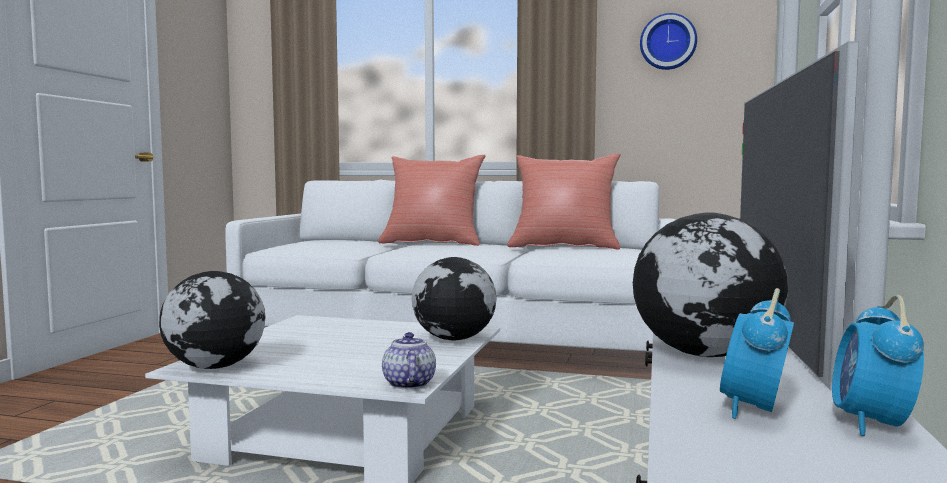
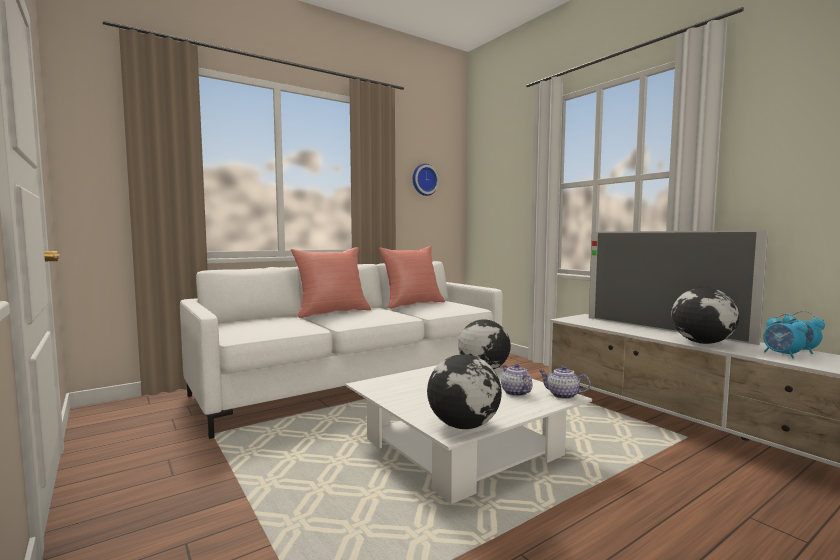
camera: 50 degrees left, 0 degrees up
(378, 364) = (515, 392): none -> teapot

